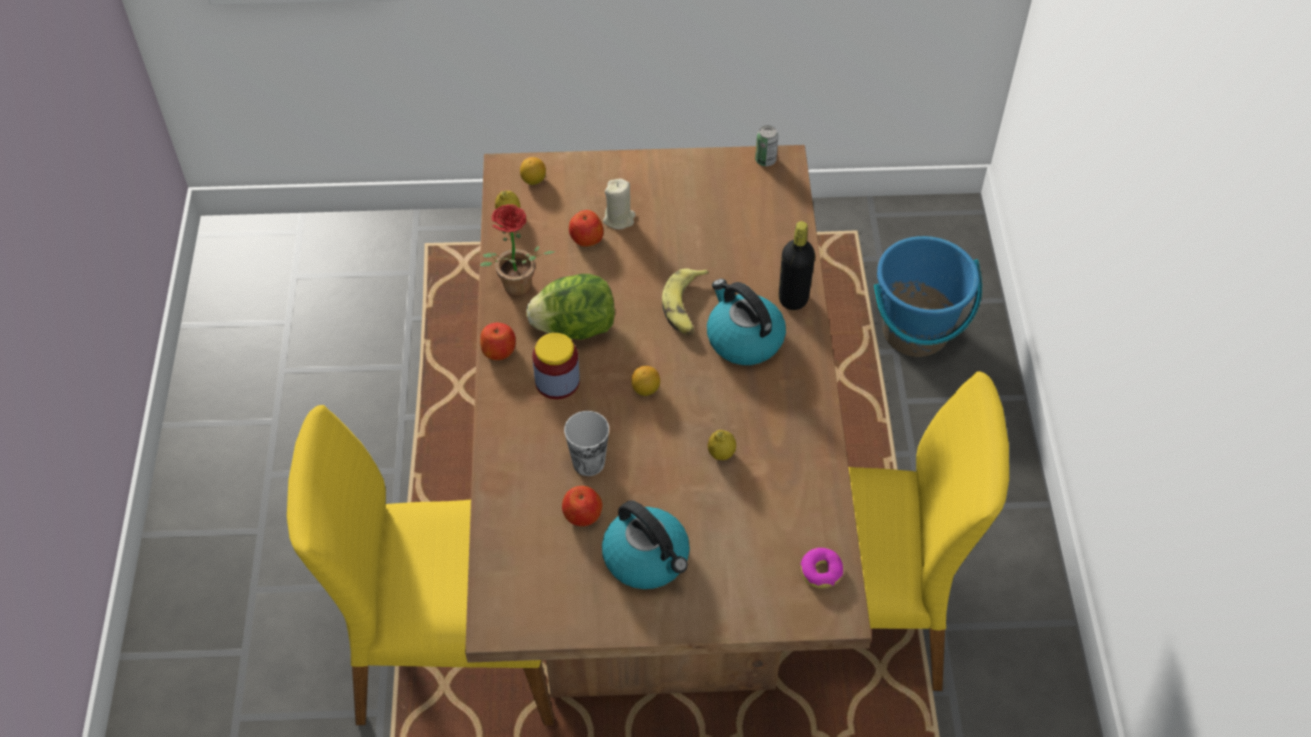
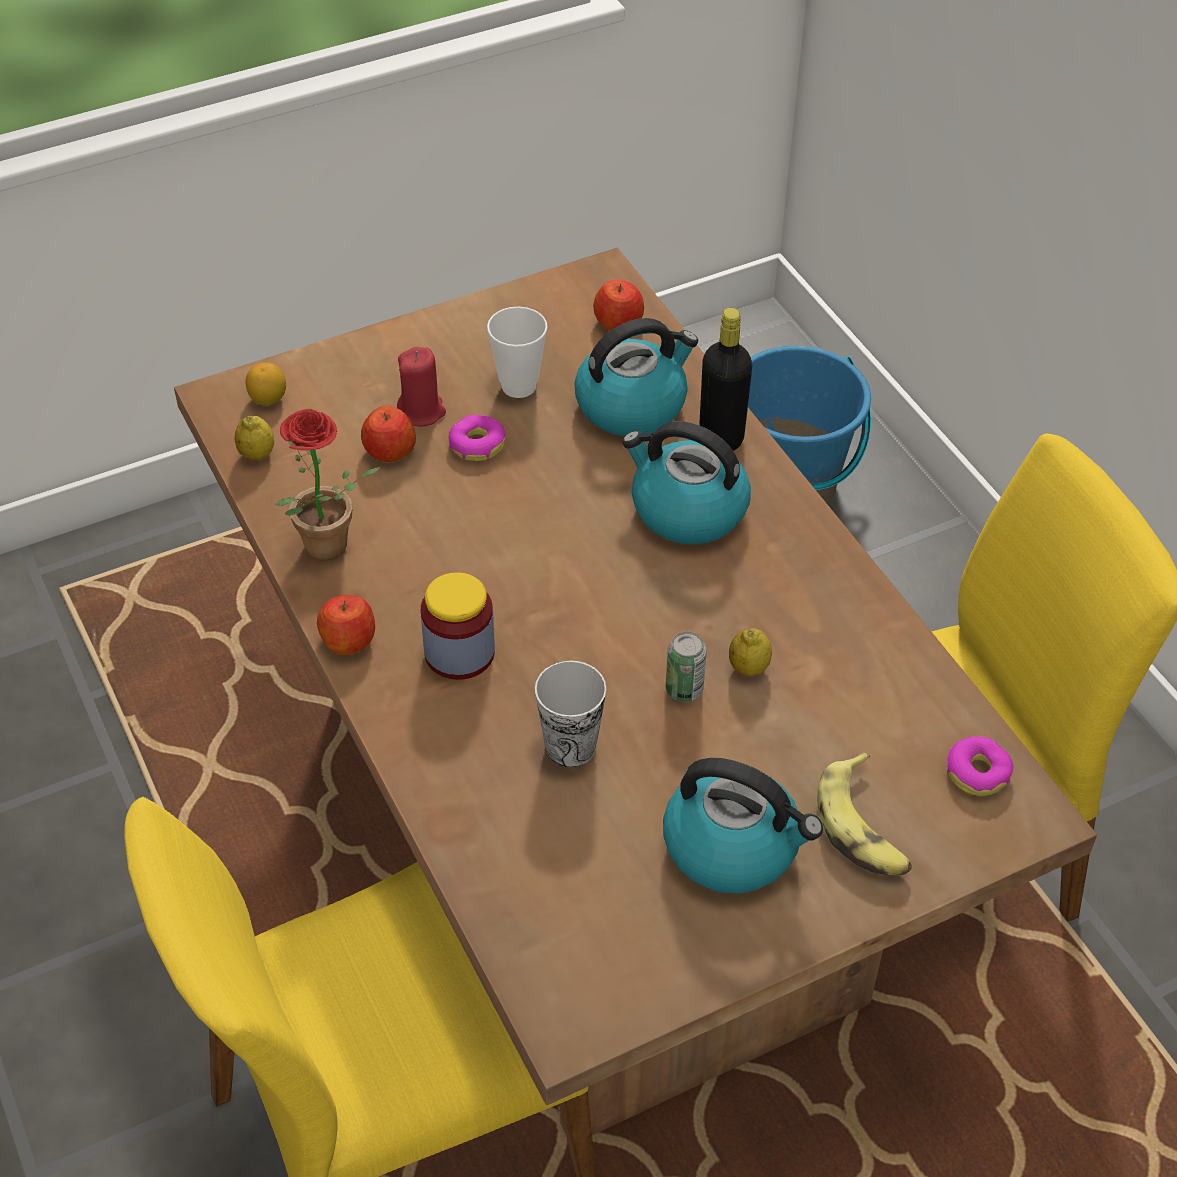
camera: 25 degrees left, 5 degrees down
(575, 327) = (443, 572): lettuce -> none
(582, 515) = (605, 822): apple -> apple (619, 322)
(619, 219) = (421, 412): beige candle -> red candle
(640, 252) = (477, 445): none -> donut
(645, 389) = (592, 620): lemon -> none
(685, 307) = (582, 495): banana -> banana (863, 827)
(687, 221) = (518, 386): none -> cup
(750, 257) = (632, 405): none -> kettle
(765, 160) = (578, 280): can -> can (684, 689)

